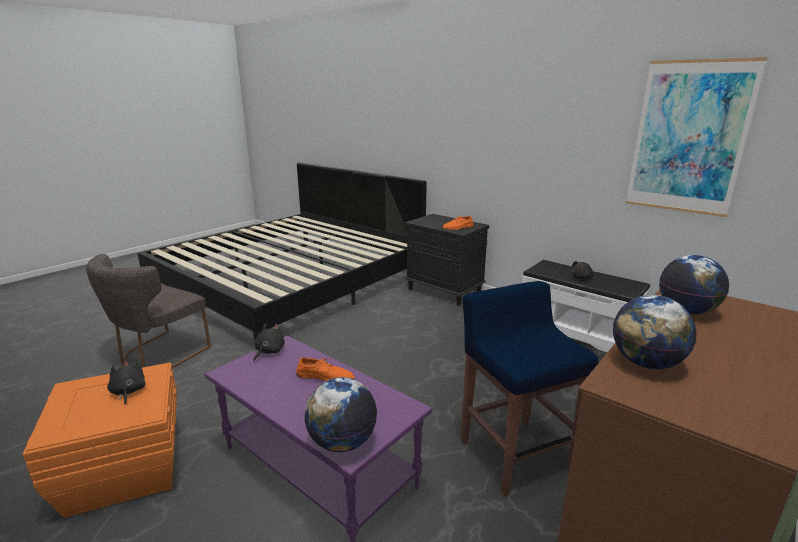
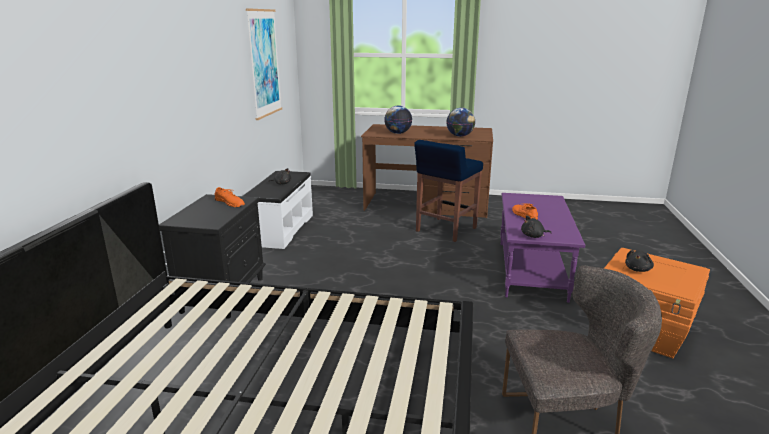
camera: 120 degrees left, 0 degrees up
(342, 442) = (553, 200): globe -> none

